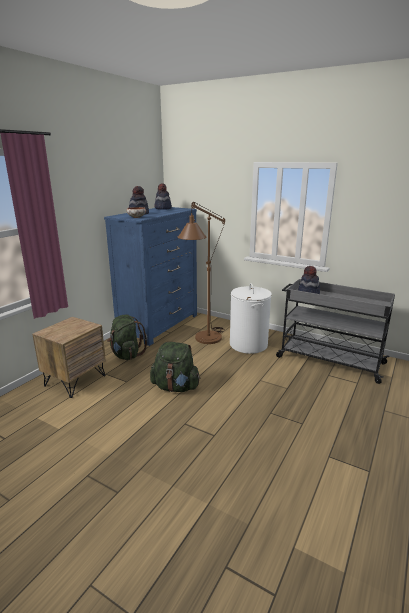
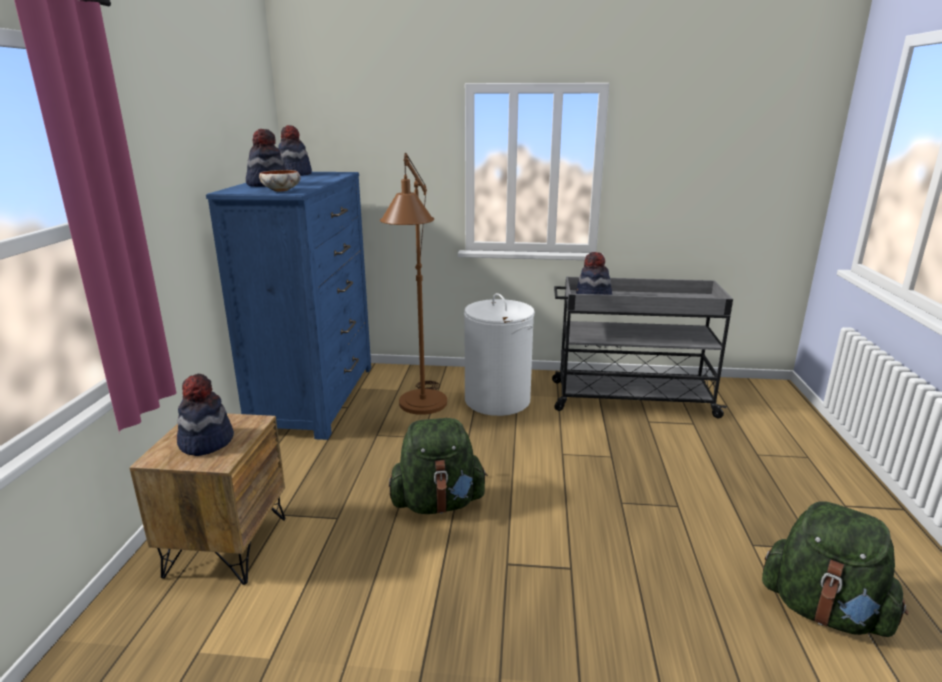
camera: 25 degrees left, 0 degrees up
(66, 330) = (206, 442): none -> hat
(126, 355) = (296, 467): green backpack -> green backpack (824, 611)

